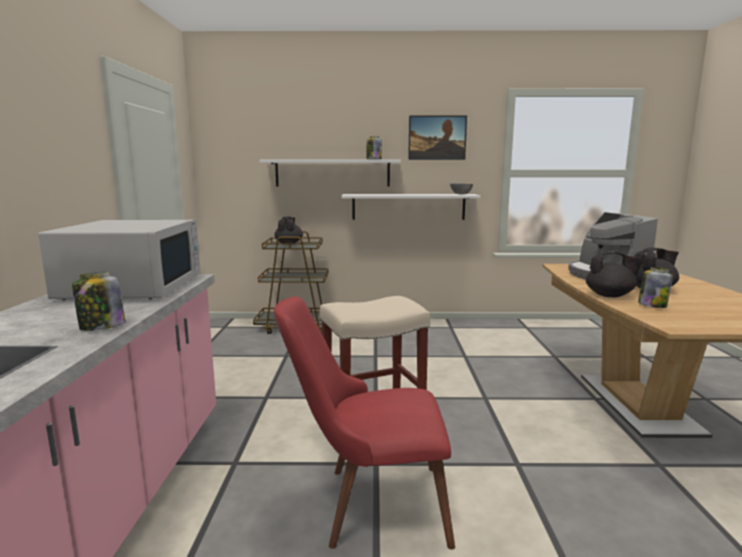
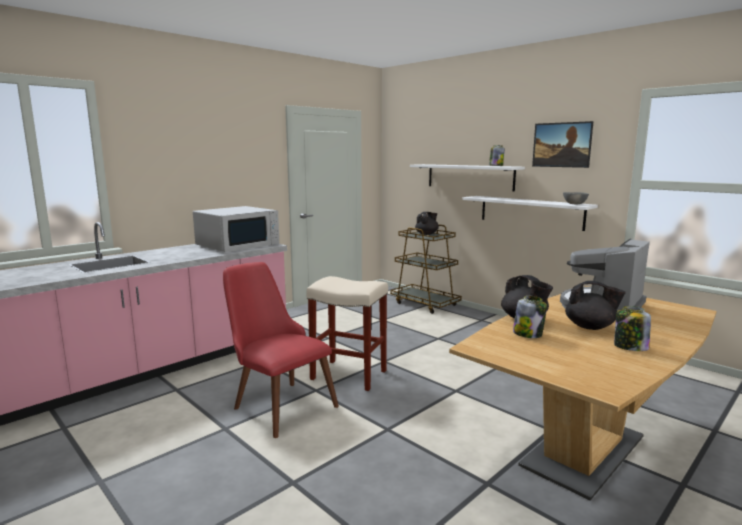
camera: 45 degrees right, 0 degrees up
(101, 327) = (178, 259): jar -> jar (630, 347)

